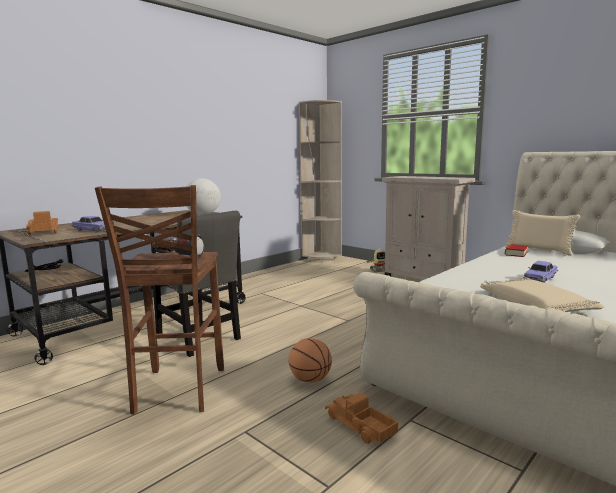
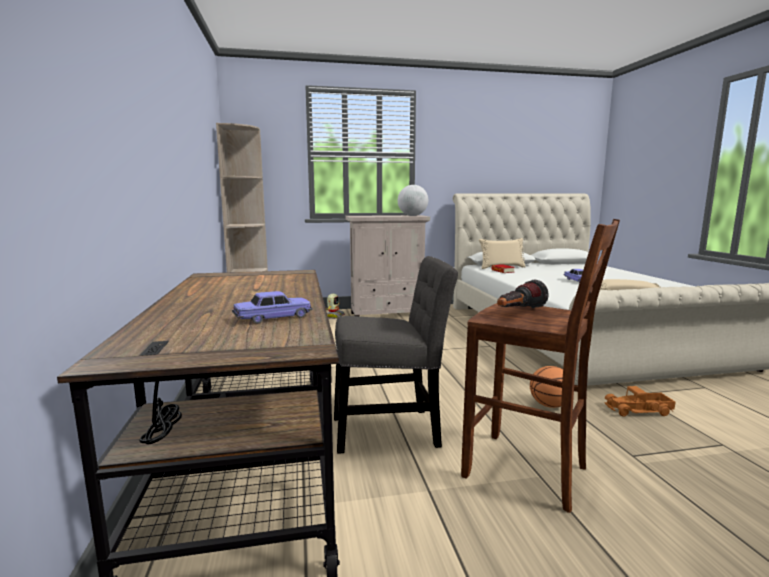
camera: 55 degrees left, 0 degrees up
(42, 231) = (203, 340): toy truck -> none
(203, 214) = (266, 275): globe -> globe (412, 216)

